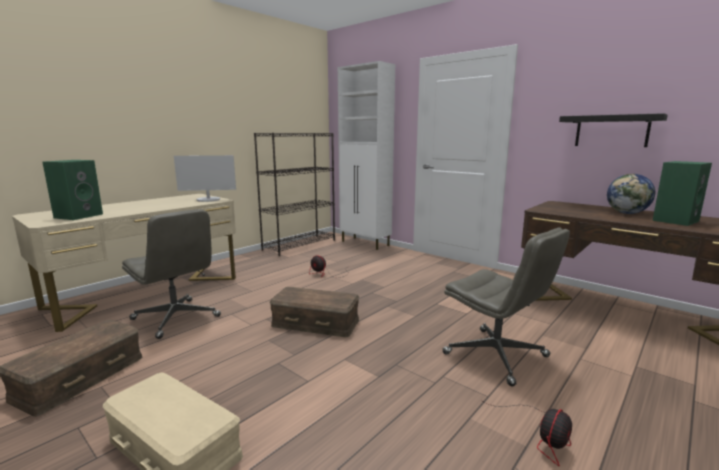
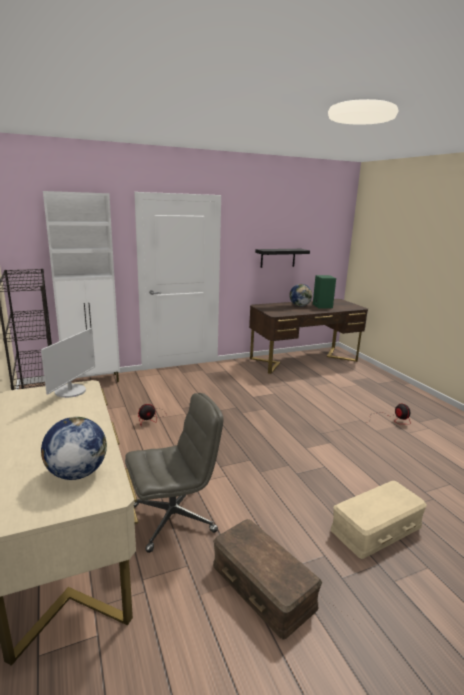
camera: 65 degrees left, 5 degrees up
(79, 216) = (76, 473): green speaker -> globe
(316, 322) = (245, 445): brown storage box -> none
(497, 355) = (326, 404): grey office chair -> none

